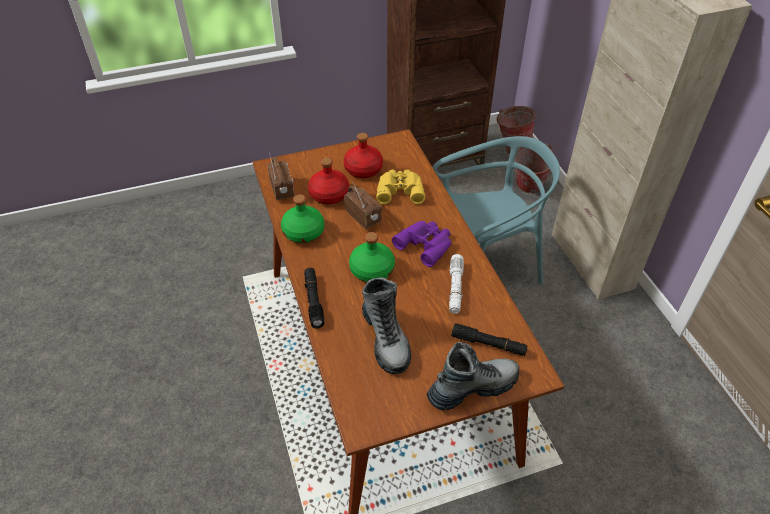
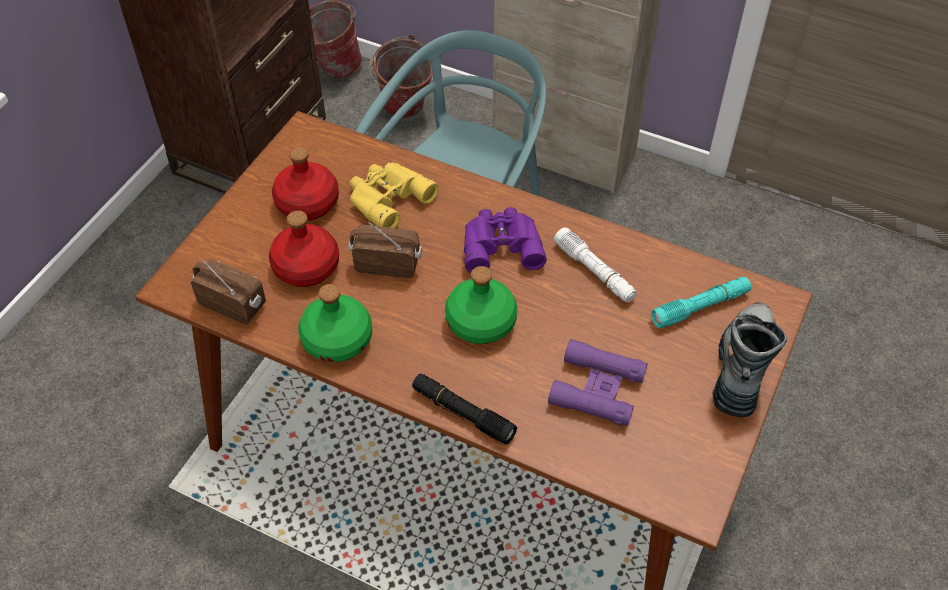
camera: 45 degrees left, 5 degrees up
(386, 339) = (597, 389): boot -> purple binoculars
(488, 344) = (700, 307): black flashlight -> turquoise flashlight

